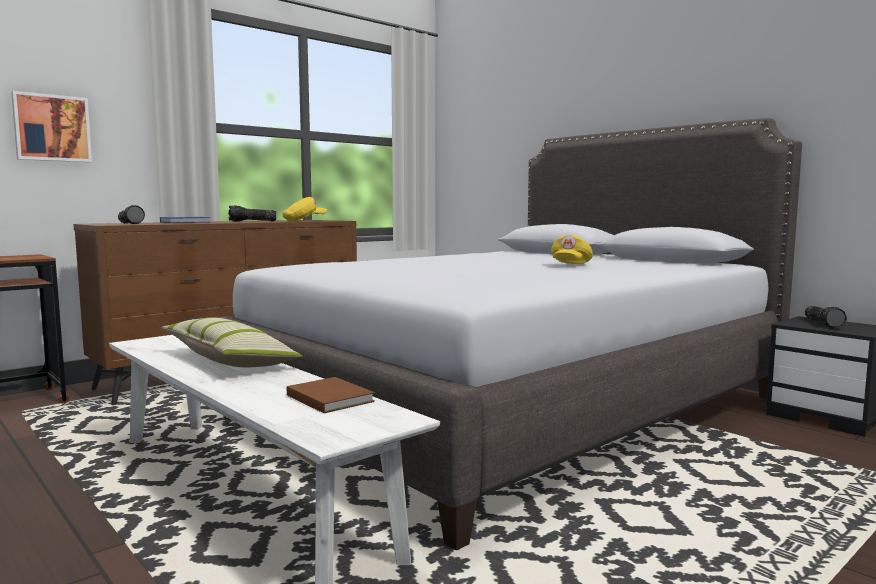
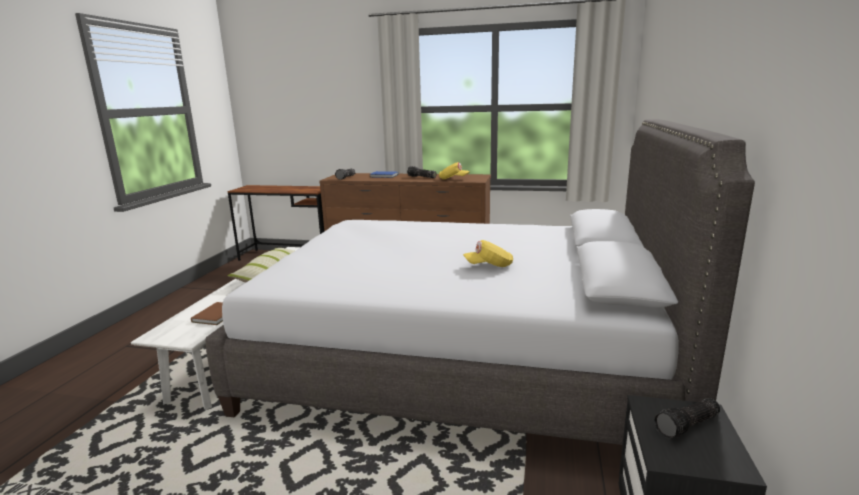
camera: 55 degrees right, 10 degrees up
(52, 128) = (338, 119): picture -> none

